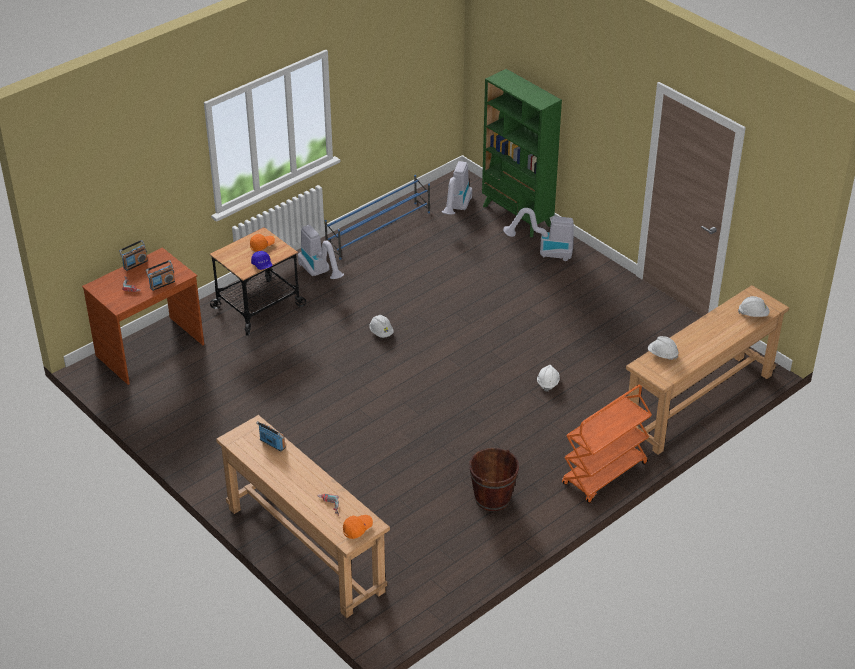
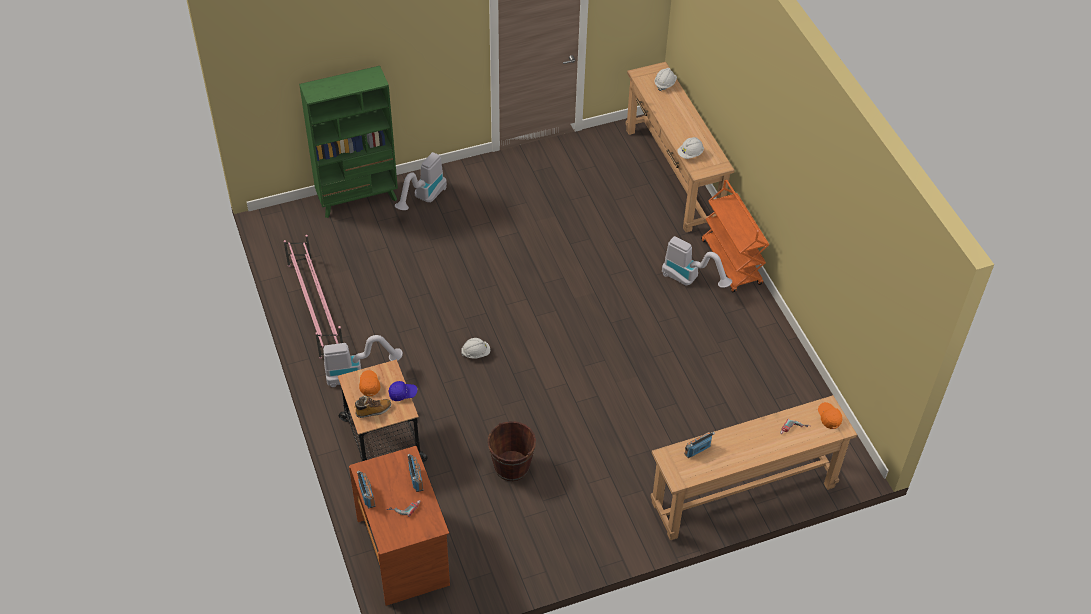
camera: 70 degrees left, 10 degrees up
(236, 255) = (373, 411): none -> boot
(379, 230) = (315, 307): blue shoe rack -> pink shoe rack
(456, 209) = (318, 238): vacuum cleaner -> vacuum cleaner (691, 280)
(492, 498) = (730, 343): brown bucket -> brown bucket (511, 466)
(548, 383) = (604, 259): white hard hat -> none

